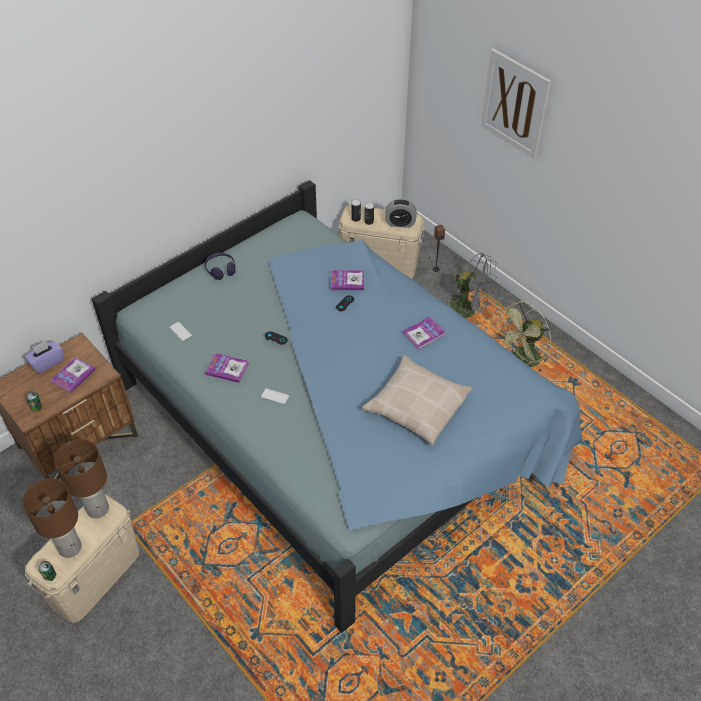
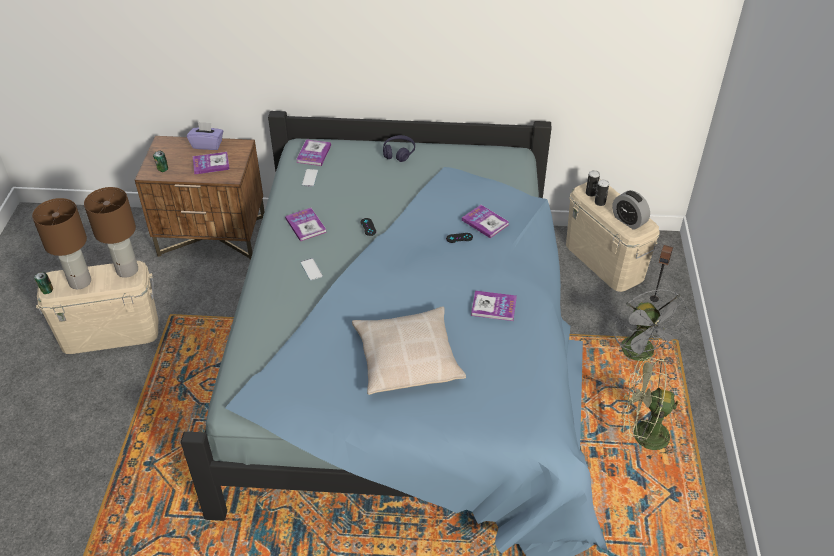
camera: 45 degrees right, 5 degrees down
(157, 311) = (314, 153): none -> book
(515, 103) = (771, 125): picture -> none

